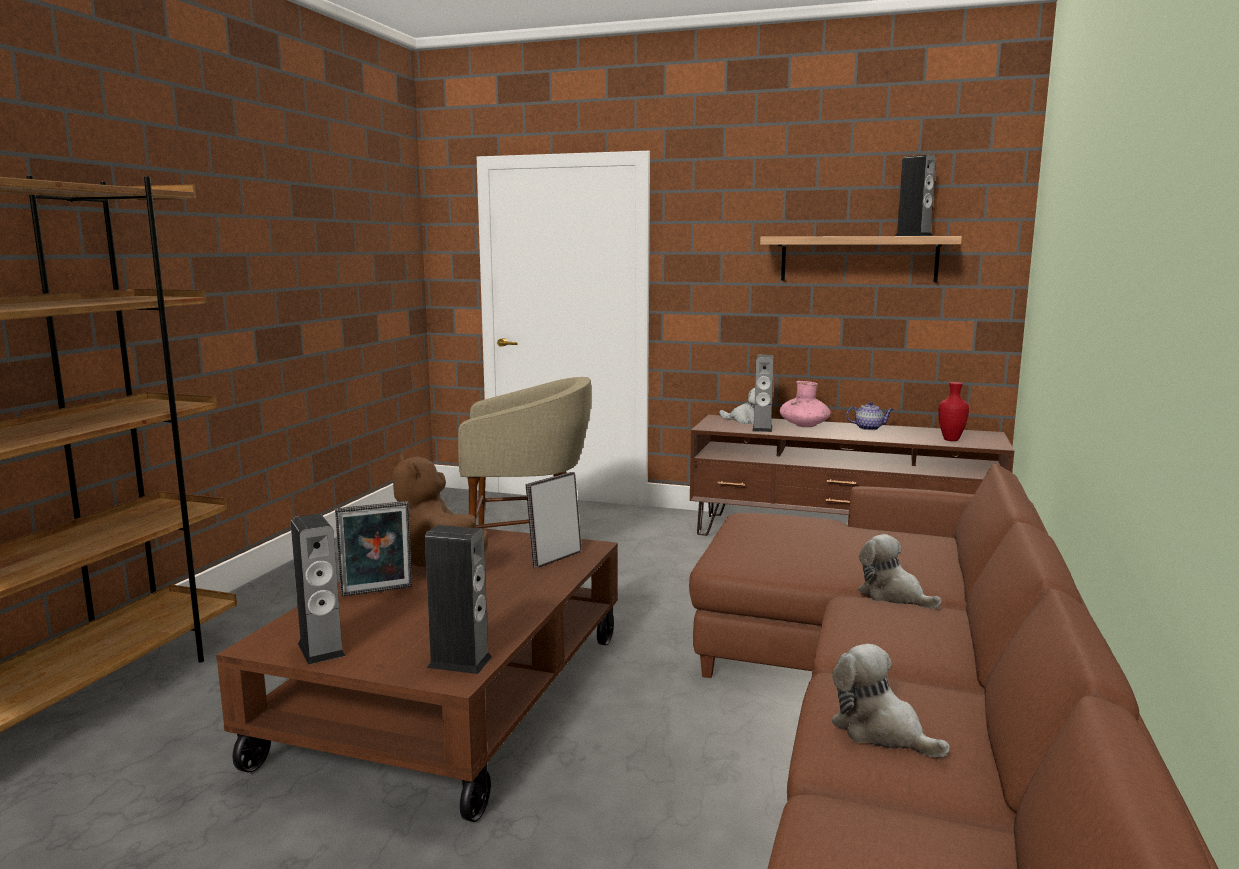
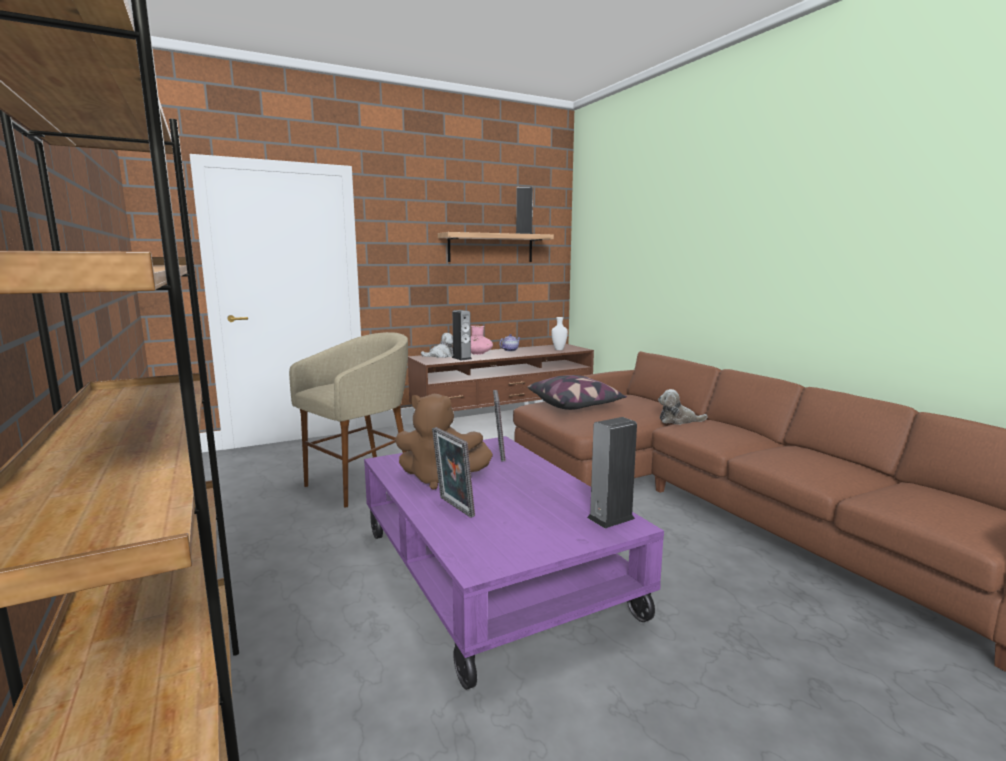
camera: 45 degrees left, 0 degrees up
(321, 649) = (522, 549): speaker -> none
(377, 592) = (453, 507): picture frame -> picture frame turned 120 degrees clockwise
(455, 697) = (492, 572): brown coffee table -> purple coffee table
(795, 529) = (575, 405): none -> pillow
(881, 731) = (813, 466): plush toy -> none
(951, 440) = (559, 350): red vase -> white vase

